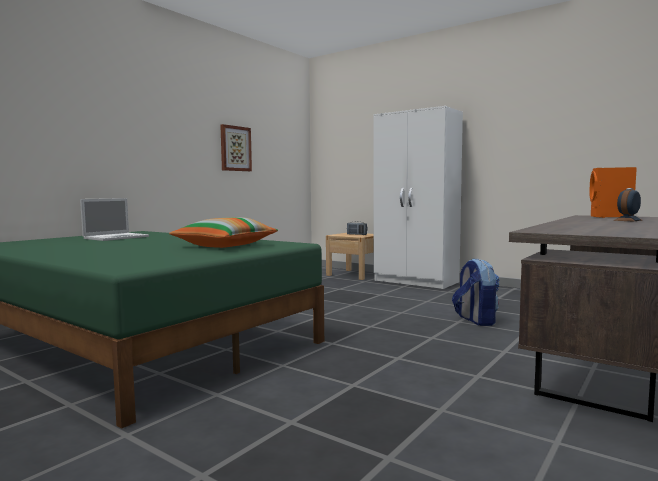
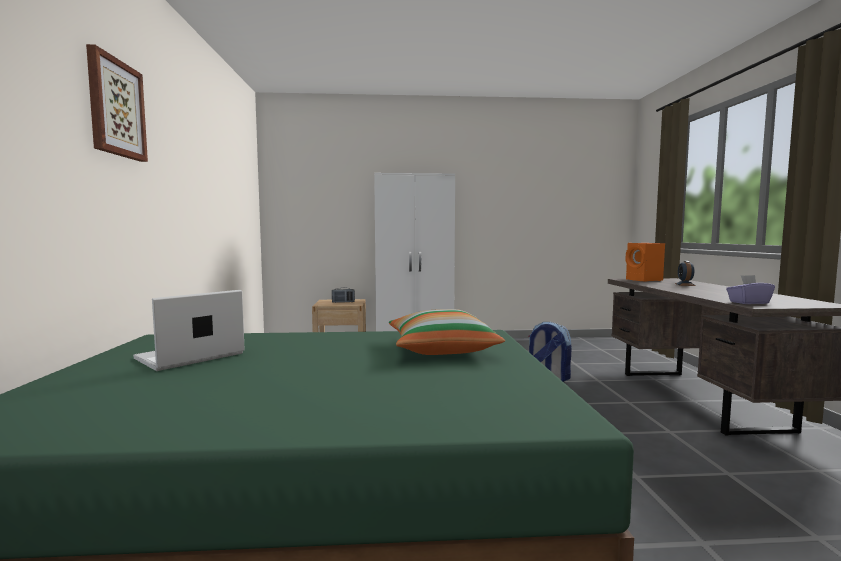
camera: 40 degrees left, 0 degrees up
(117, 237) = (188, 356): laptop -> laptop turned 135 degrees counterclockwise
(235, 148) = (212, 201): picture -> picture (115, 108)
(552, 229) = (748, 302): none -> purple tissue box

